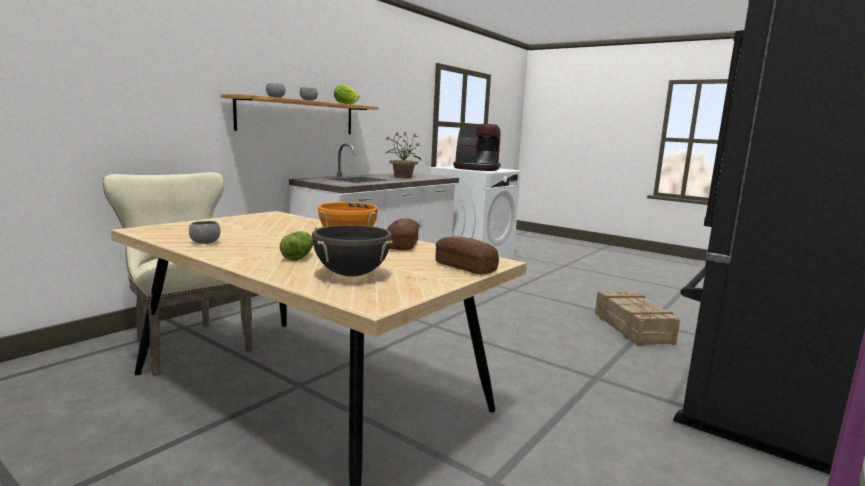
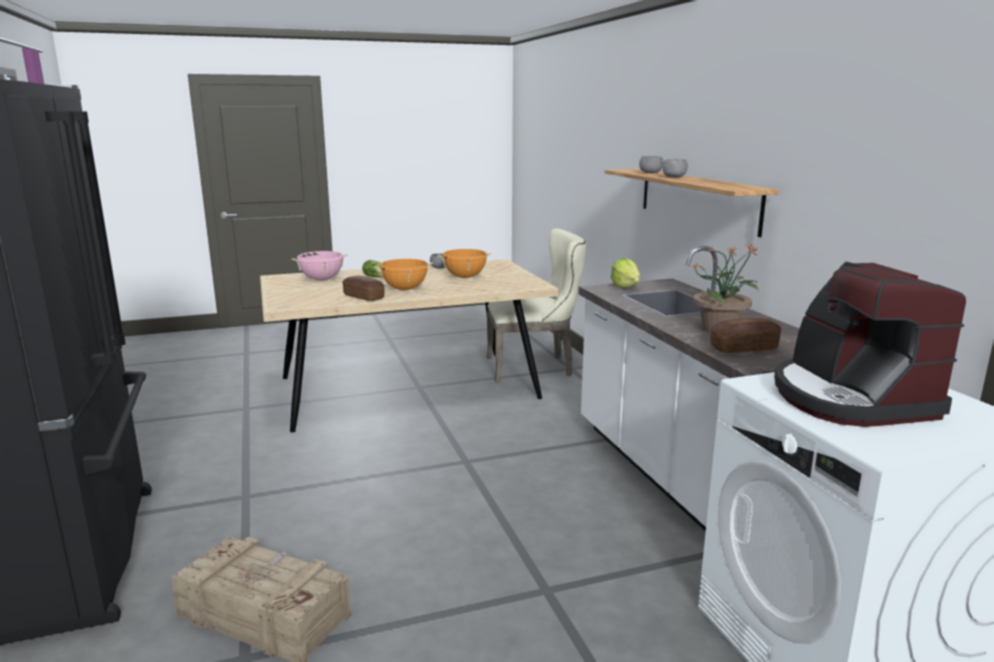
camera: 125 degrees right, 5 degrees up
(258, 230) = (465, 277): none -> orange cooking pot
(345, 104) = (728, 184): lettuce -> lettuce (625, 287)
(351, 275) = (321, 280): black cooking pot -> pink cooking pot
(465, 267) = (286, 298): bread -> bread (744, 348)
(476, 169) = (850, 398): coffee machine -> coffee machine turned 60 degrees counterclockwise

